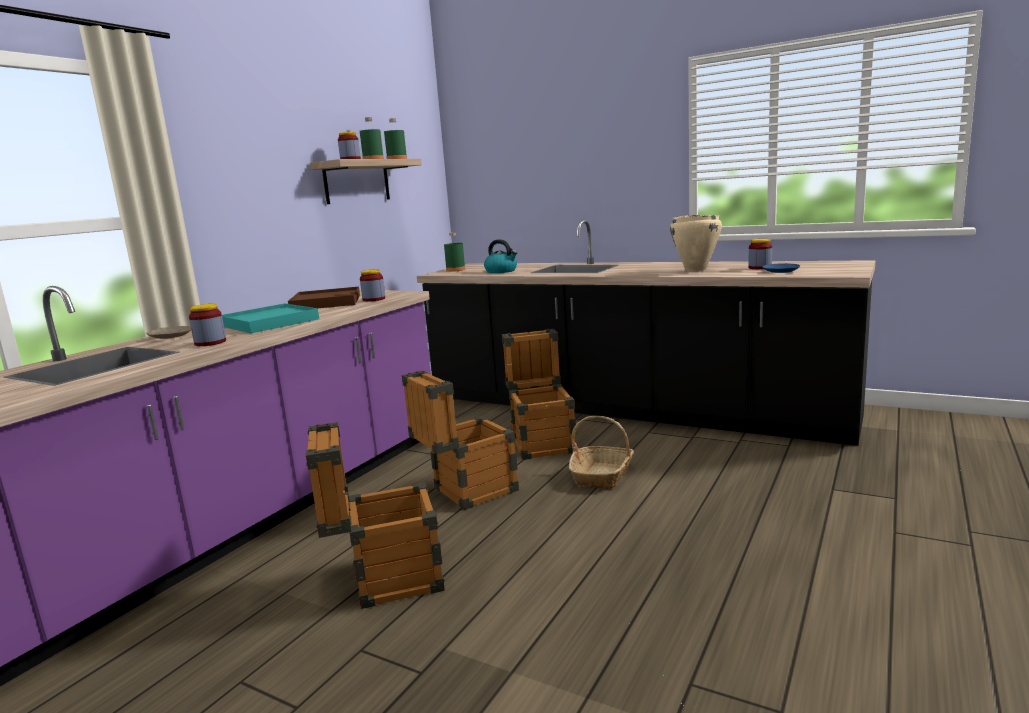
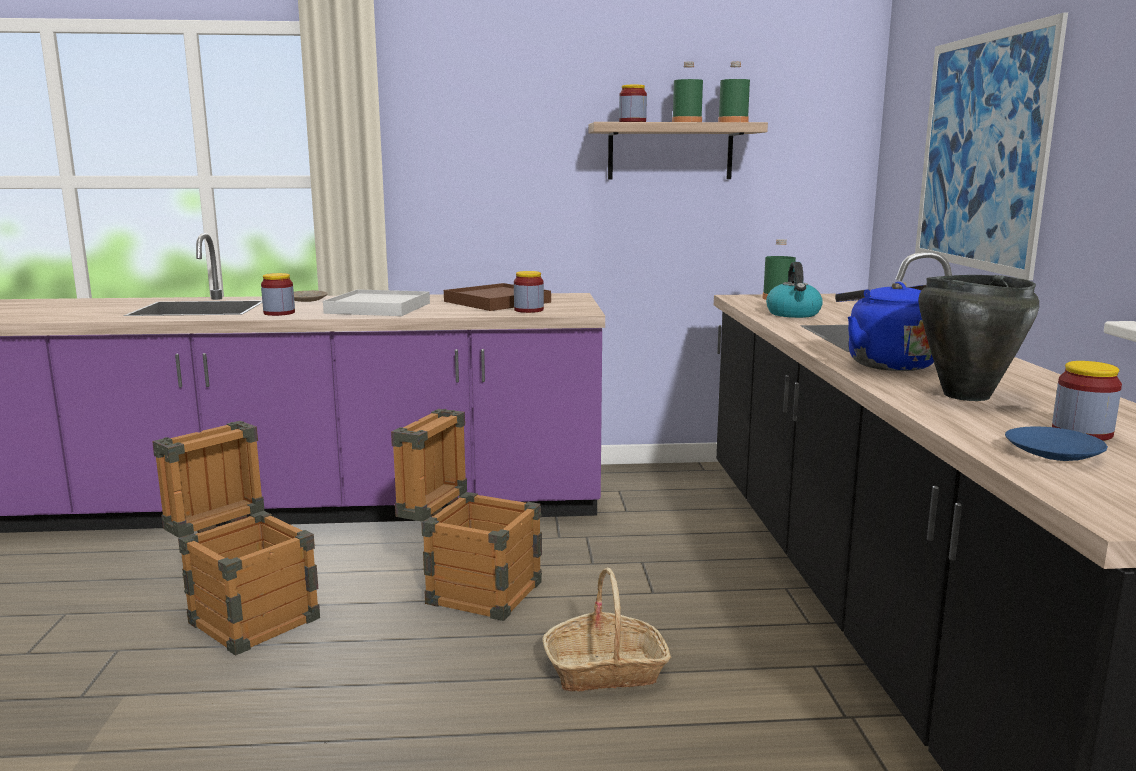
camera: 55 degrees right, 0 degrees up
(269, 322) = (379, 308): turquoise tray -> white tray
(542, 442) = (668, 590): crate -> none
(555, 170) = (981, 152): none -> picture
(630, 271) = (885, 364): none -> blue kettle
(695, 270) = (965, 395): beige cooking pot -> black cooking pot

